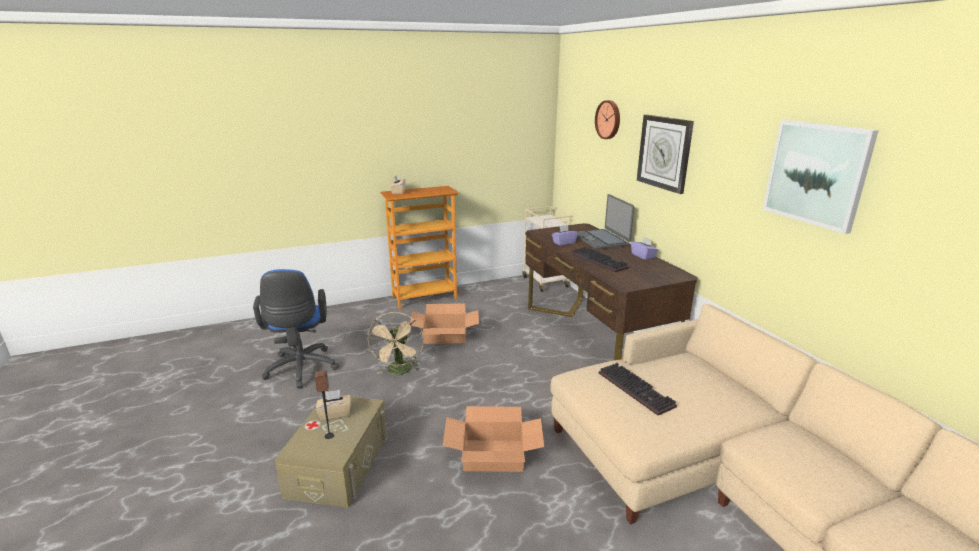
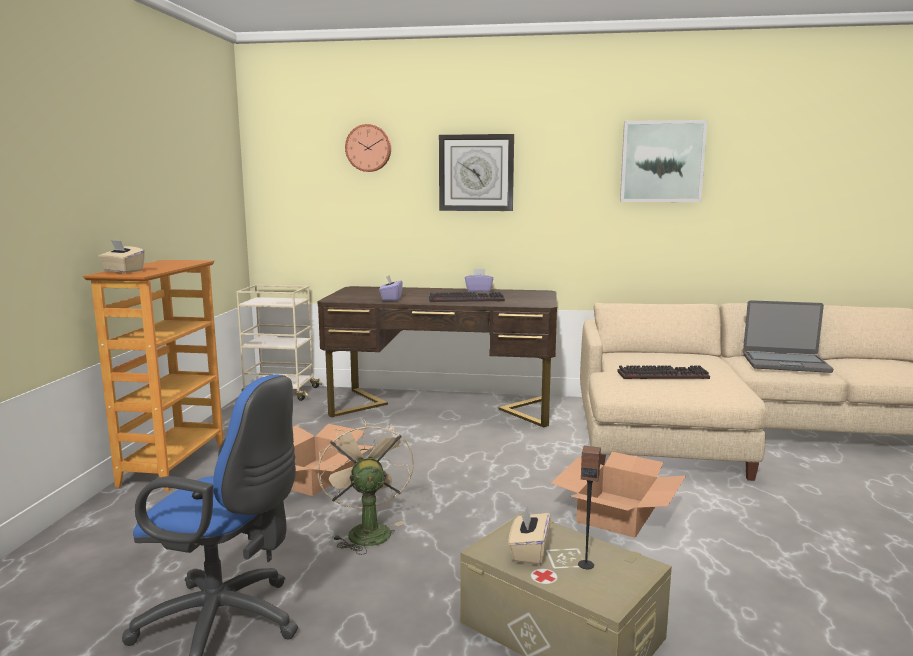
camera: 60 degrees left, 10 degrees down
(399, 372) = (366, 531): beige fan -> beige fan turned 135 degrees counterclockwise
(601, 240) = (410, 291): laptop -> laptop (785, 363)

